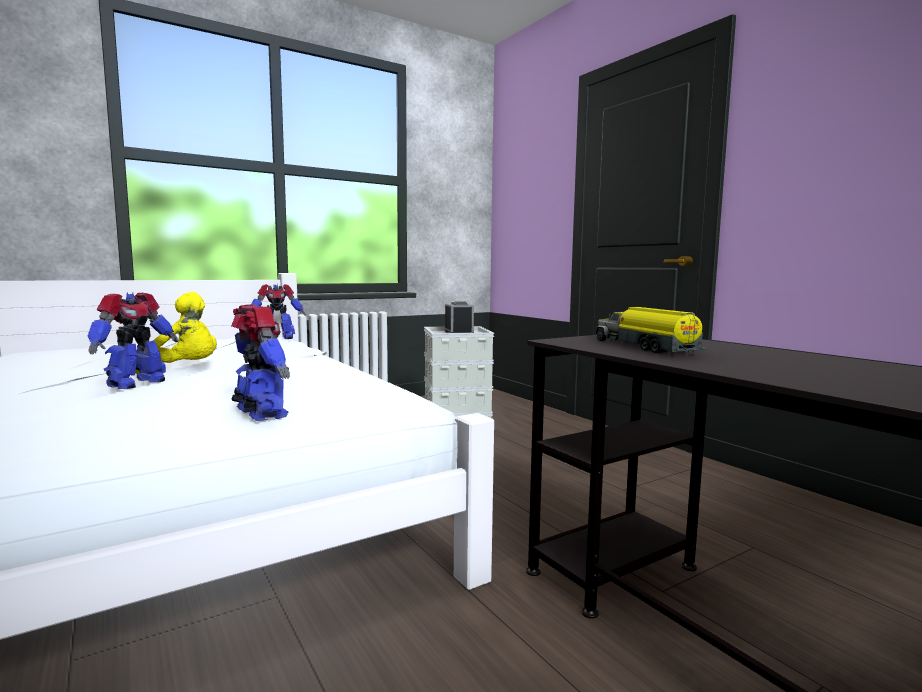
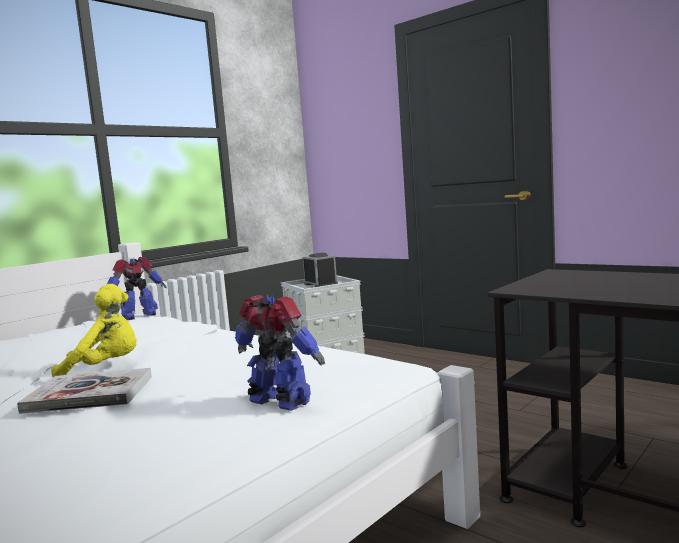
camera: 15 degrees left, 0 degrees up
(135, 383) = (90, 394): toy robot -> book
(645, 347) = (594, 286): toy truck -> none

